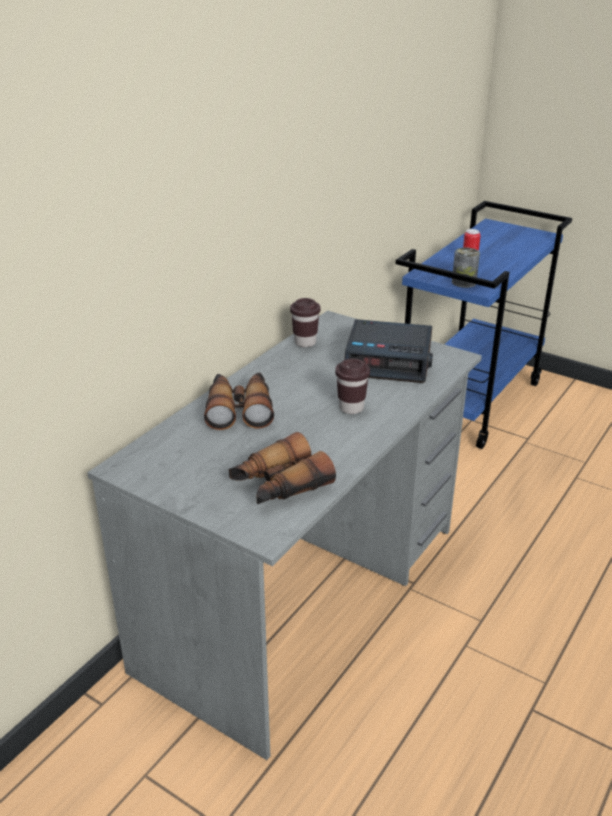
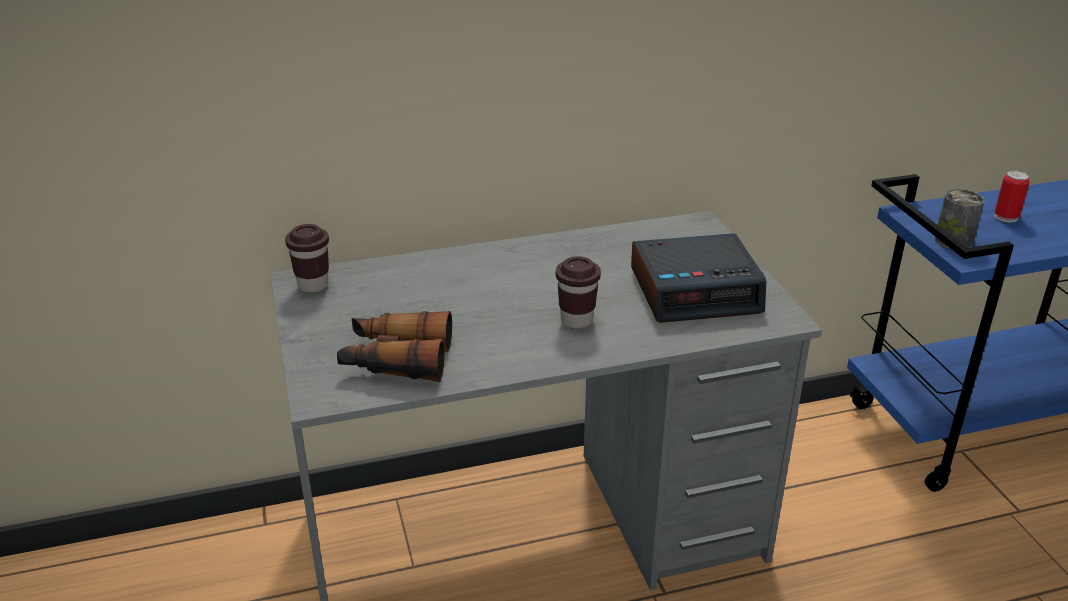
camera: 40 degrees right, 0 degrees up
(239, 409) = (469, 273): binoculars -> none
(305, 342) = (632, 235): brown cup -> brown cup (313, 285)
(389, 360) = (696, 290): alarm clock -> alarm clock turned 60 degrees counterclockwise

